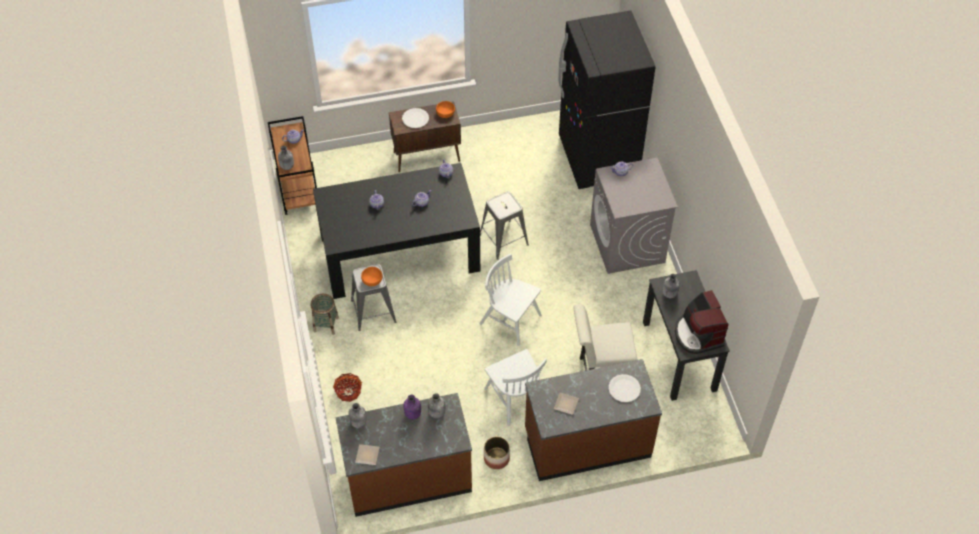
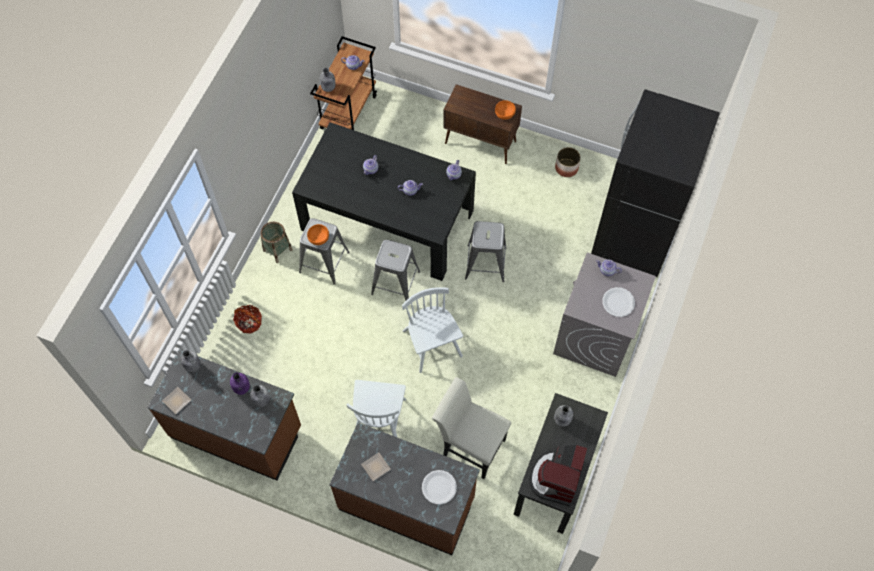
camera: 35 degrees right, 10 degrees up
(415, 118) = (474, 104): white plate -> white plate (618, 302)
(444, 293) = (395, 283): none -> grey stool
(496, 458) = (320, 464): planter -> planter (566, 168)

